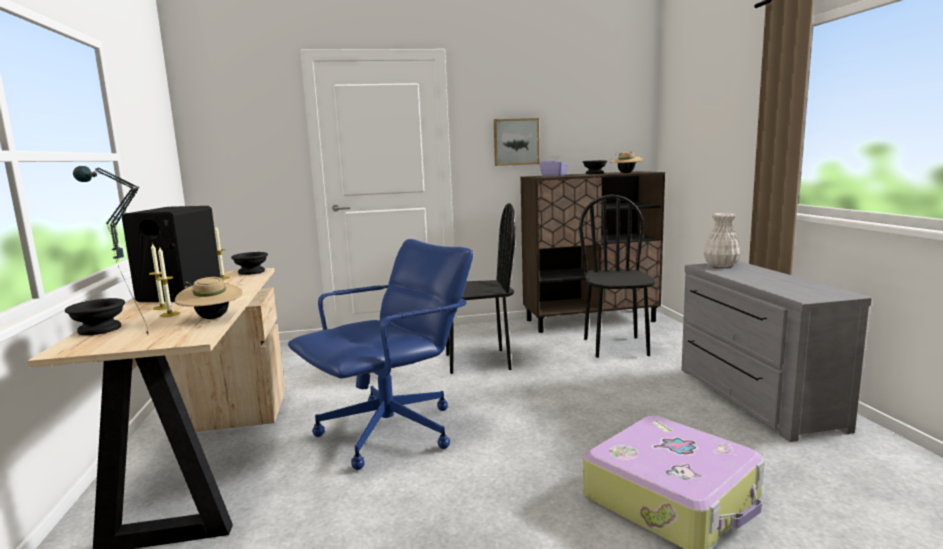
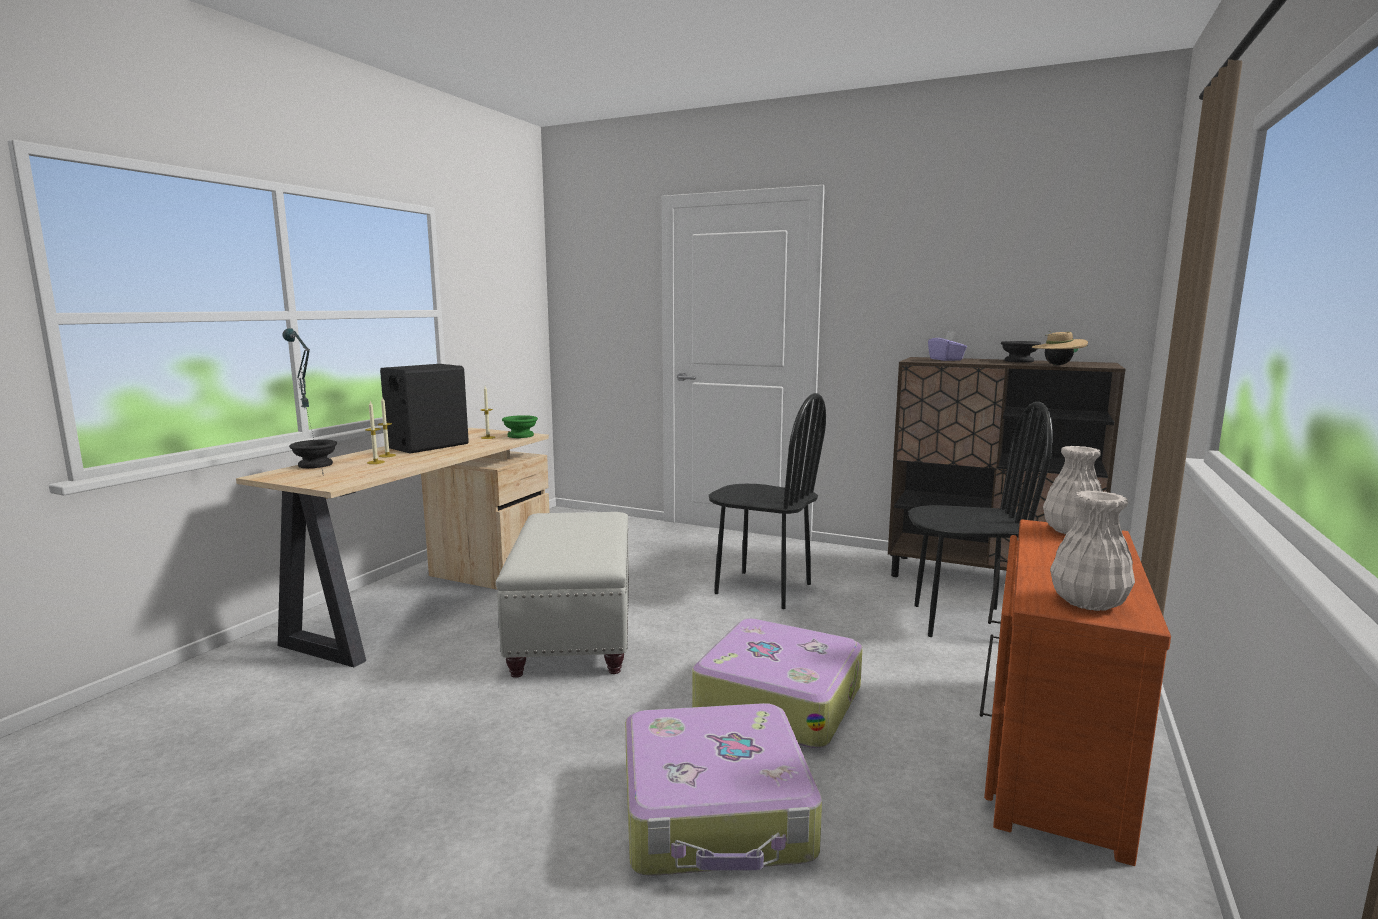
camera: 35 degrees right, 0 degrees up
(212, 318) = (386, 471): beige hat -> none
(250, 272) = (519, 436): black bowl -> green bowl
(391, 432) = (573, 632): blue office chair -> white ottoman
(516, 142) = (911, 308): picture -> none
(597, 422) = (778, 699): none -> suitcase
(616, 347) = (964, 622): black chair -> black chair turned 60 degrees clockwise
(752, 397) = (1049, 753): grey dresser -> brown dresser
(815, 292) = (1089, 603): none -> white vase

